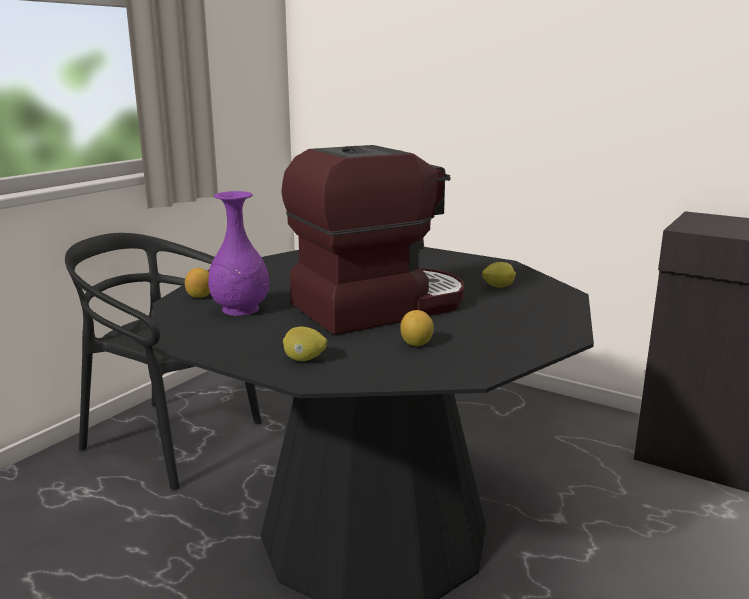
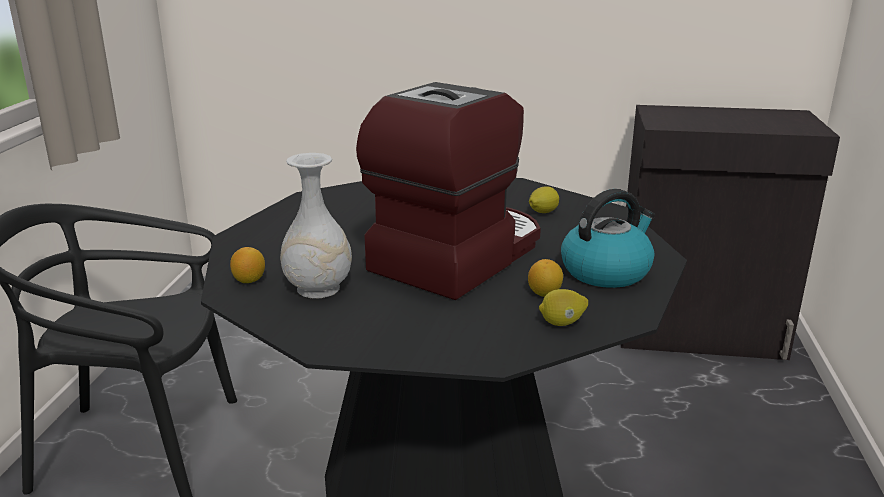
camera: 25 degrees left, 5 degrees up
(240, 309) = (318, 289): purple vase -> white vase
(304, 359) = (461, 336): lemon -> lemon (562, 323)
(497, 338) = (606, 271): none -> kettle

